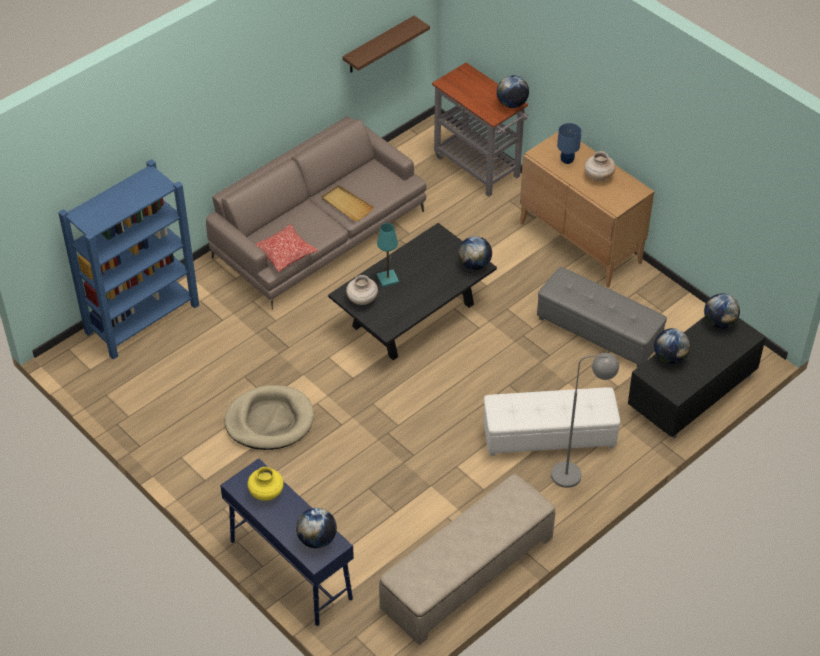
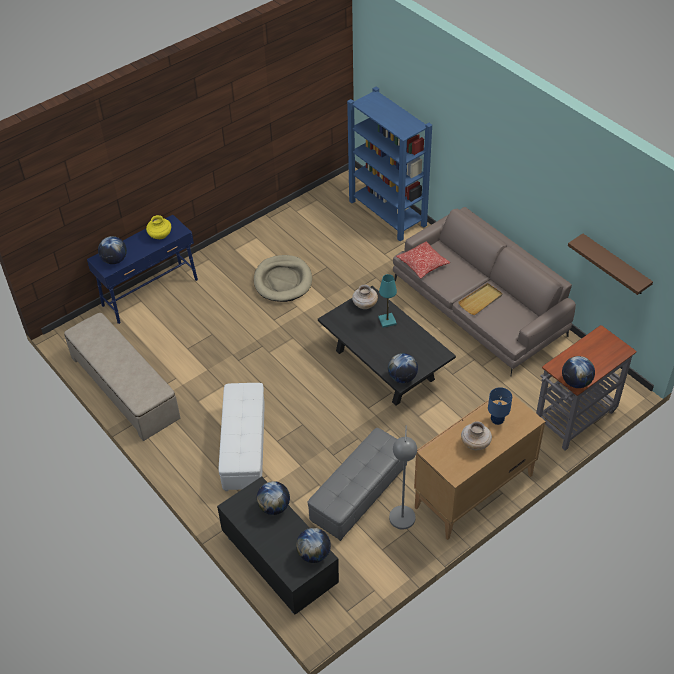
camera: 95 degrees right, 0 degrees up
(575, 476) = (200, 462): grey floor lamp -> grey floor lamp (402, 525)

